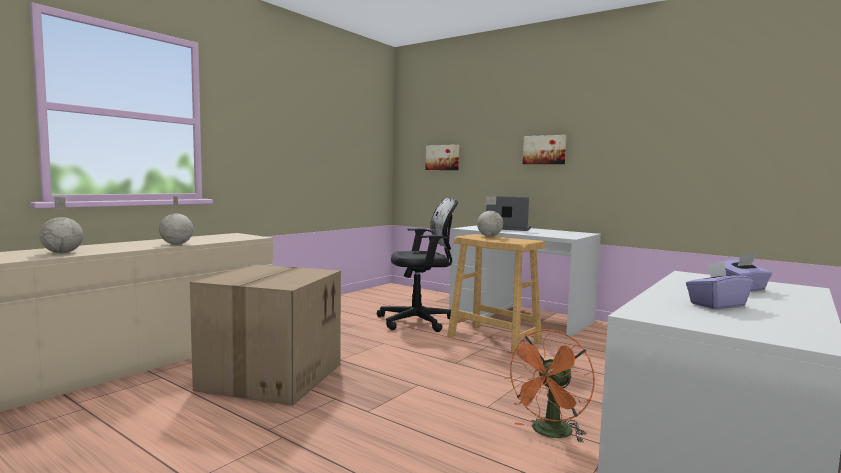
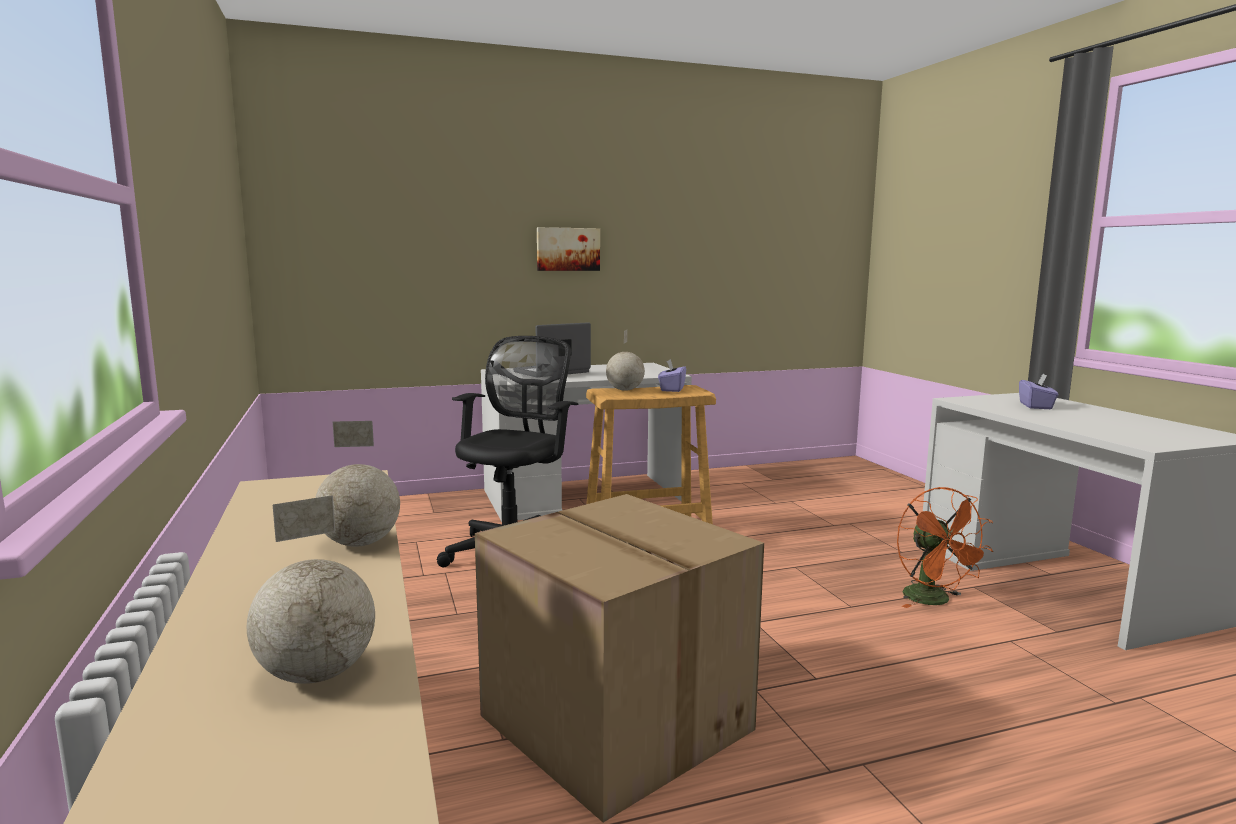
camera: 55 degrees left, 5 degrees up
(442, 157) = (379, 258): picture -> none
(716, 305) = (1105, 424): purple tissue box -> purple tissue box (671, 389)

